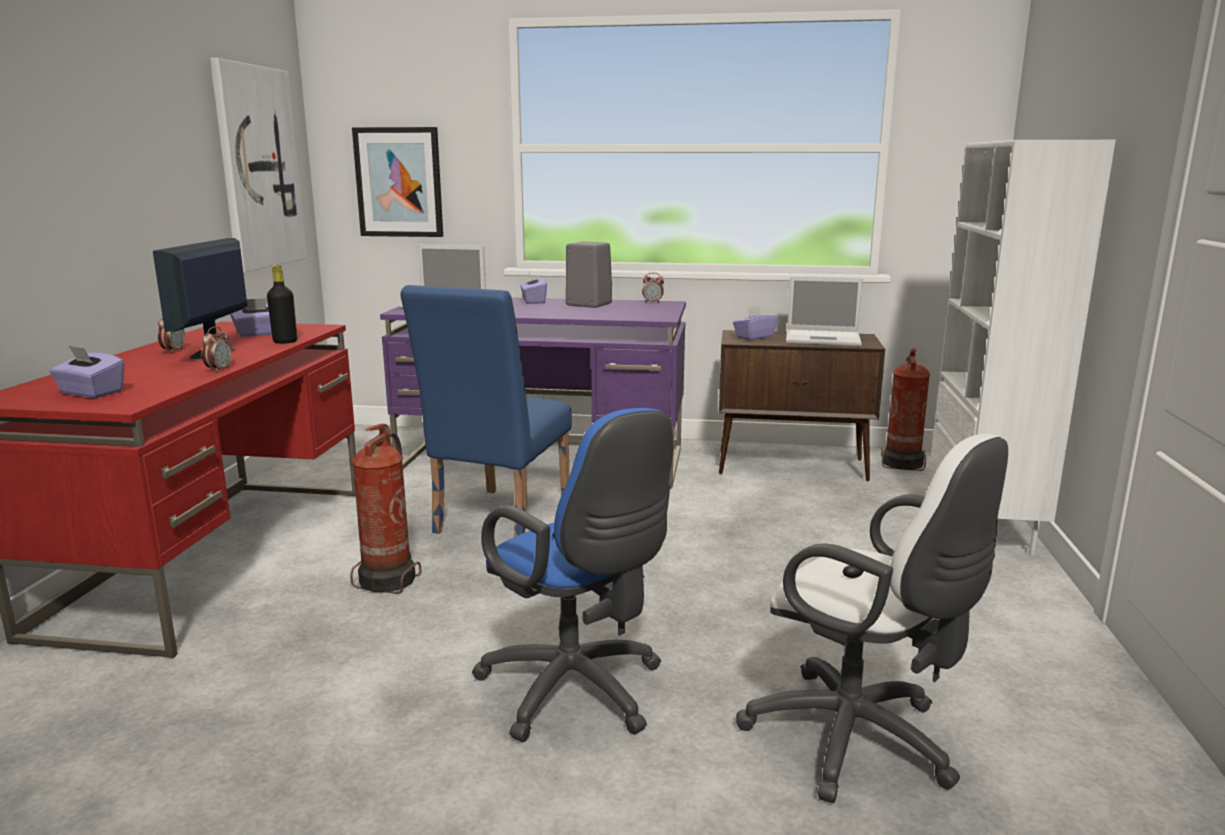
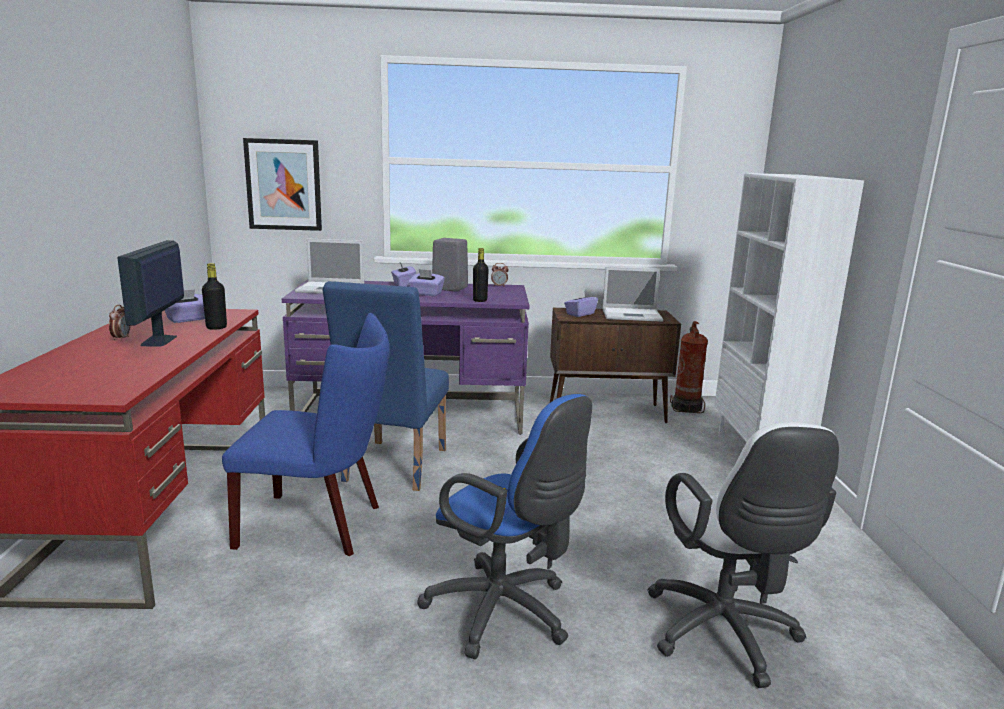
camera: 10 degrees left, 0 degrees up
(91, 393) = (72, 384): purple tissue box -> purple tissue box (426, 294)
(219, 370) = (175, 357): alarm clock -> none
(258, 168) = (168, 173): picture -> none
(390, 579) = (319, 525): fire extinguisher -> blue chair
(617, 317) = (480, 300): none -> black bottle
(859, 742) = (724, 636): white office chair -> white office chair turned 45 degrees clockwise

